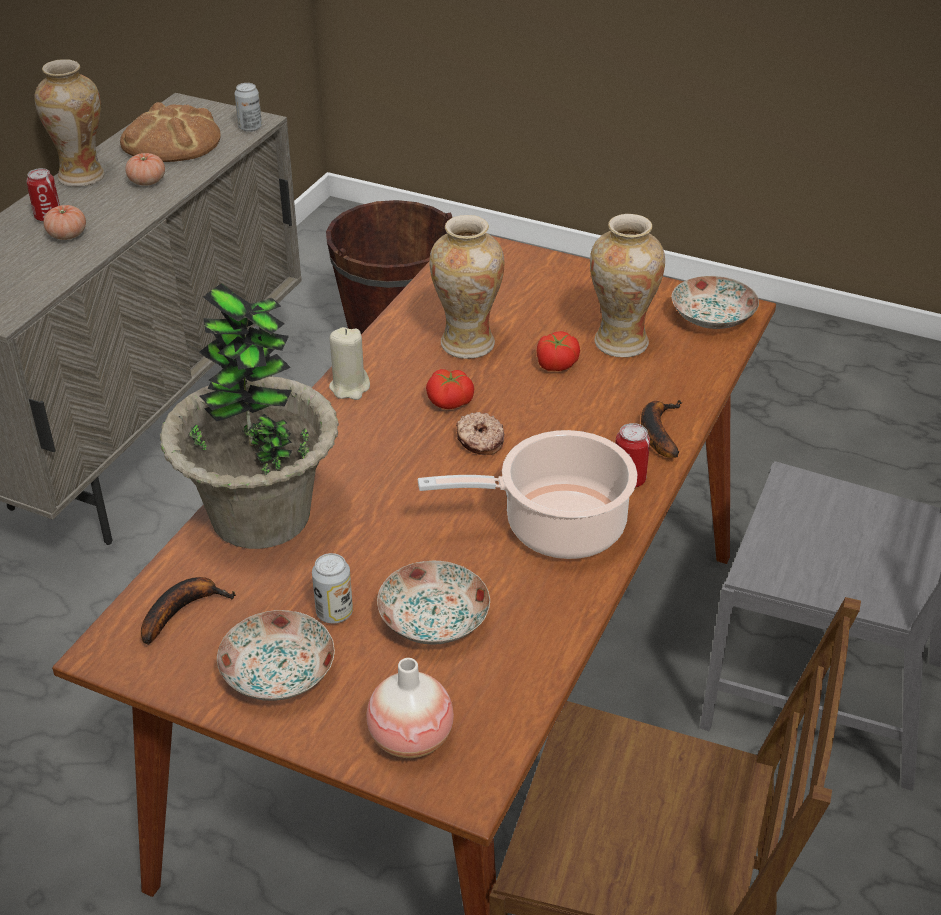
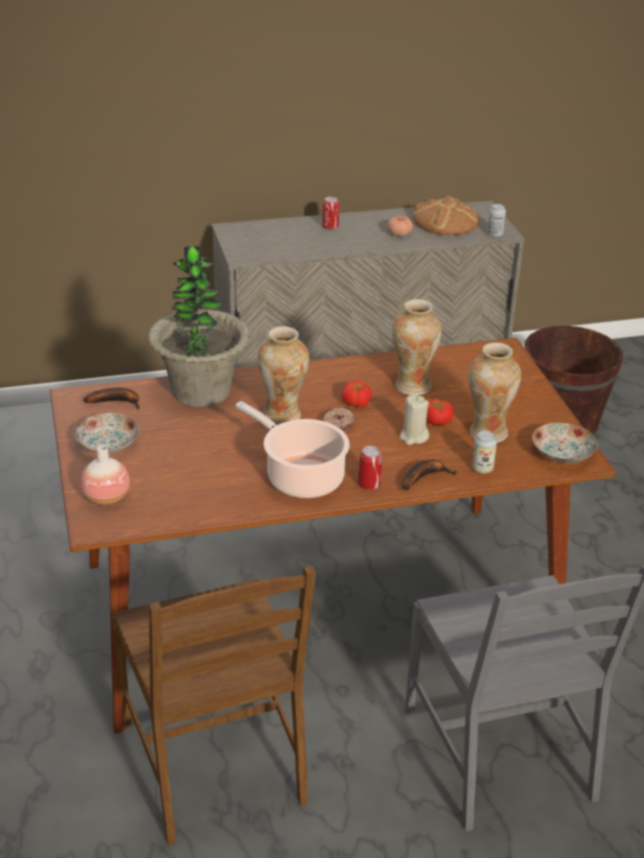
camera: 50 degrees right, 5 degrees down
(67, 235) = (324, 238): tomato -> none
(82, 176) = (376, 217): vase -> vase (282, 416)
(334, 613) = (161, 441): can -> can (482, 468)
(350, 387) = (326, 369): beige candle -> beige candle (413, 437)
(432, 620) = (189, 470): plate -> none

